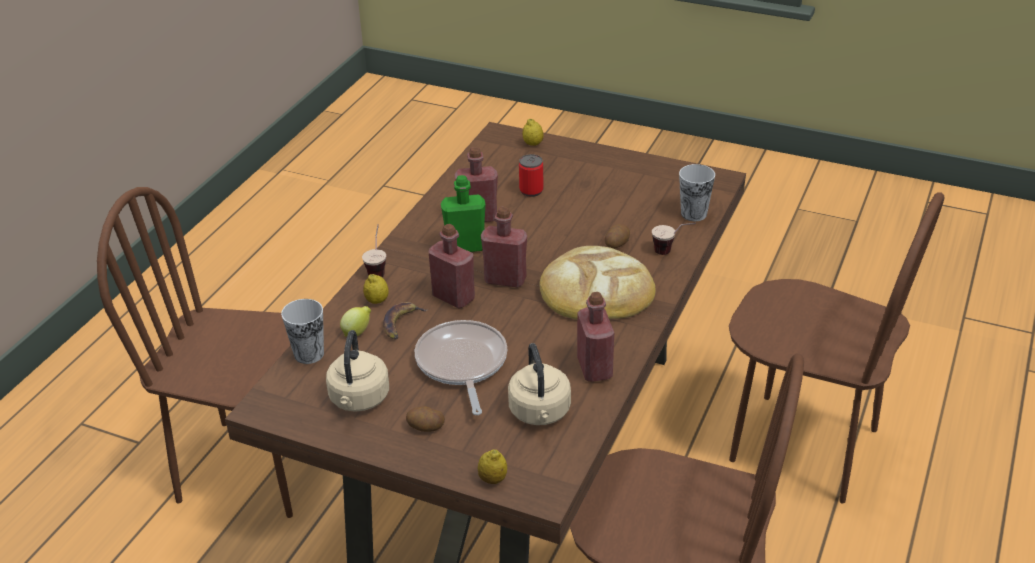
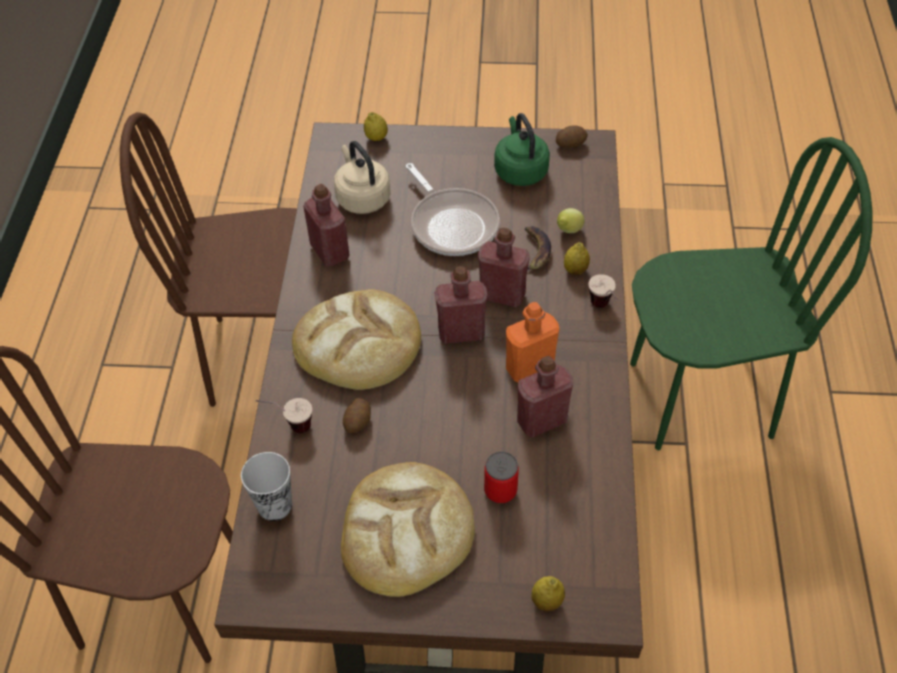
camera: 160 degrees right, 15 degrees up
(254, 469) = (700, 397): brown chair -> green chair
(309, 354) = (594, 199): cup -> none
(359, 400) = (520, 170): beige kettle -> green kettle
(425, 427) = (450, 162): potato -> potato (570, 143)
(465, 247) = (529, 368): green bottle -> orange bottle
(605, 185) = (406, 531): none -> bread

